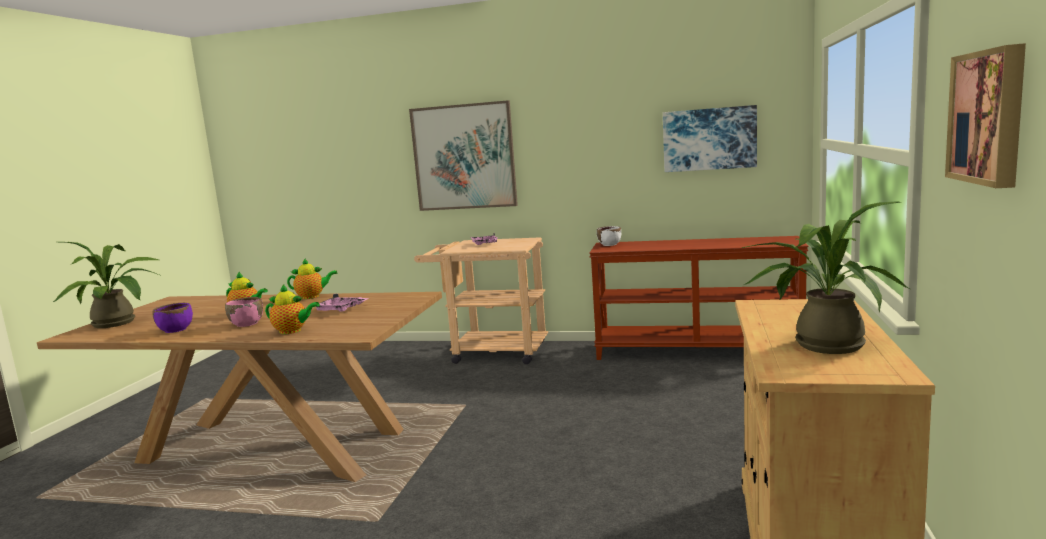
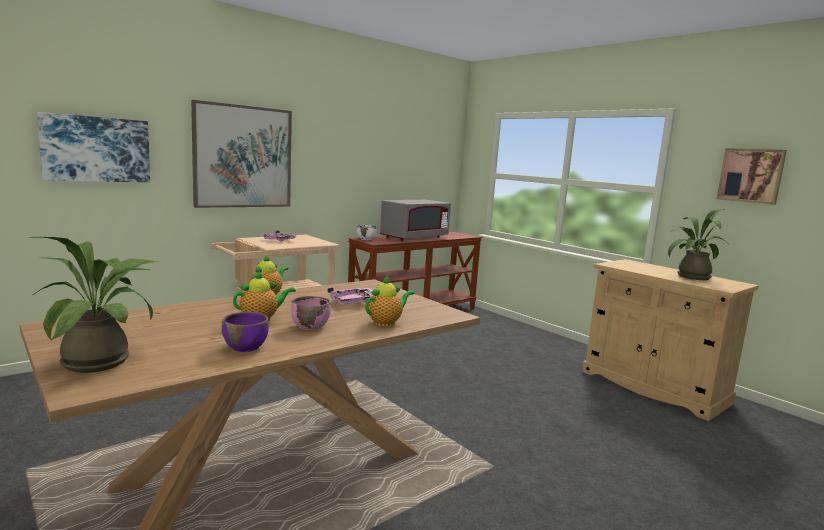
camera: 55 degrees left, 0 degrees up
(683, 244) = (414, 237): none -> grey microwave
(709, 139) = (416, 164): picture -> picture (96, 149)

